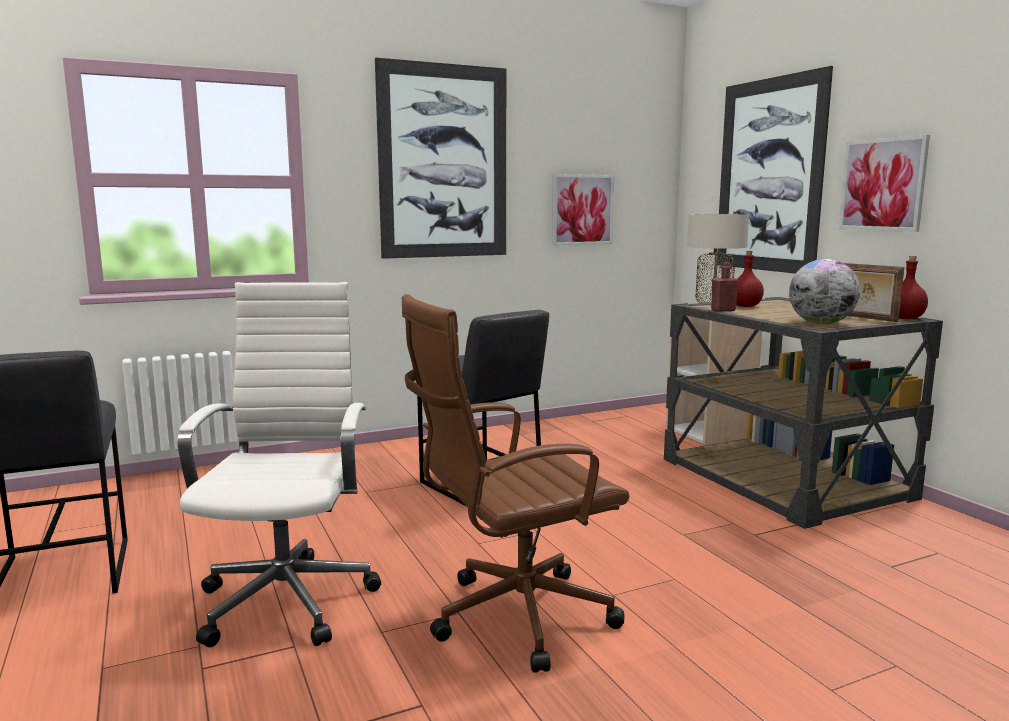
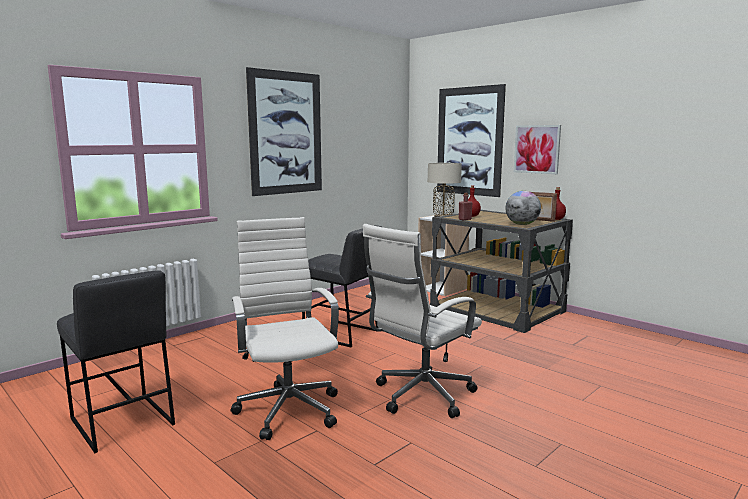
camera: 20 degrees left, 0 degrees up
(514, 618) = (420, 396): brown office chair -> white office chair
(582, 210) = (360, 160): picture -> none

